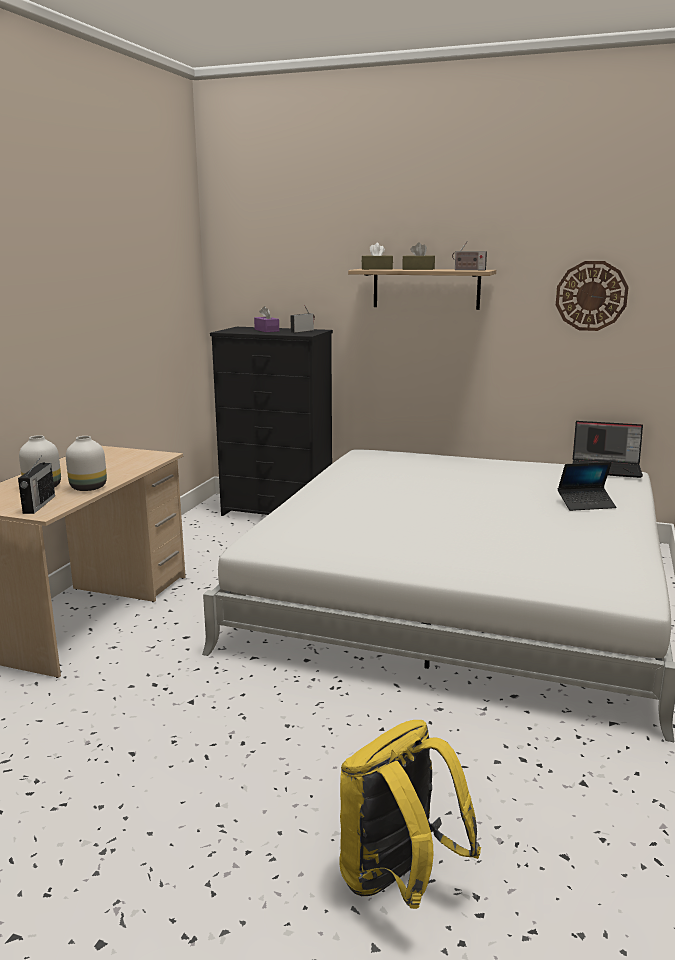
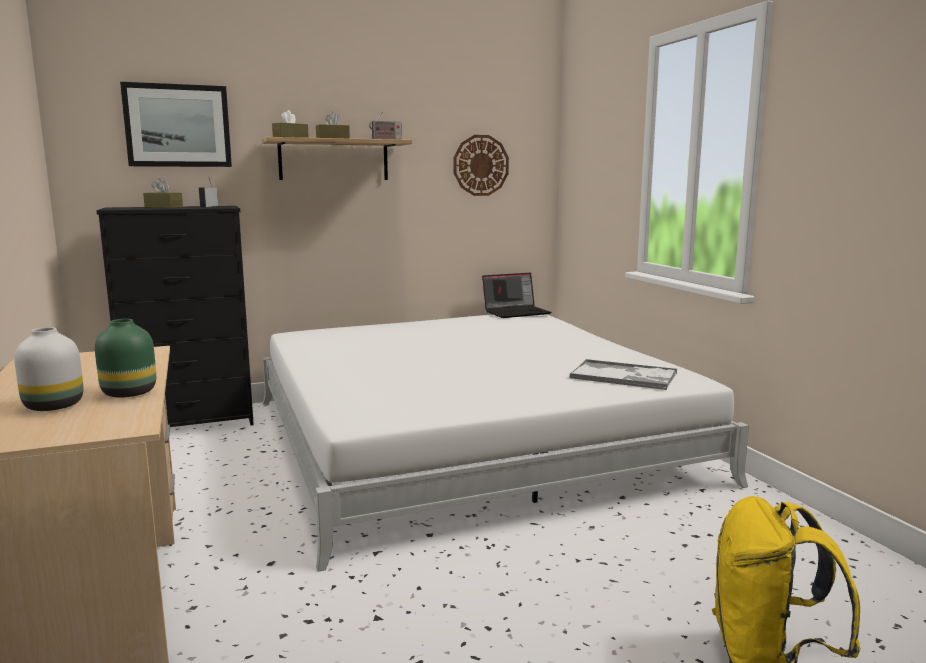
camera: 40 degrees left, 5 degrees down
(38, 505) = (99, 422): radio -> none
(89, 487) = (129, 393): white vase -> green vase
(266, 330) = (163, 207): purple tissue box -> brown tissue box
(294, 258) = (178, 126): none -> picture
(564, 570) = (624, 376): none -> tray
(586, 504) = (548, 336): laptop -> none

